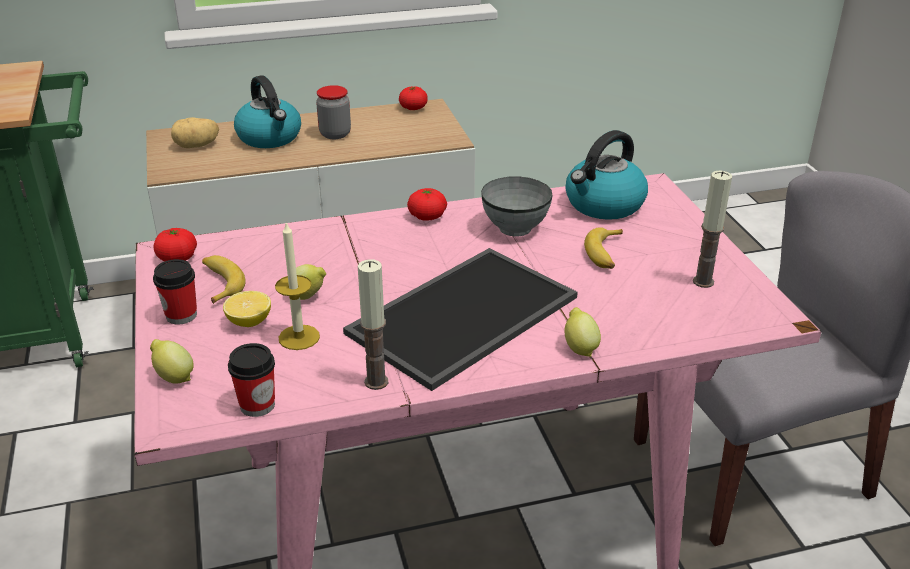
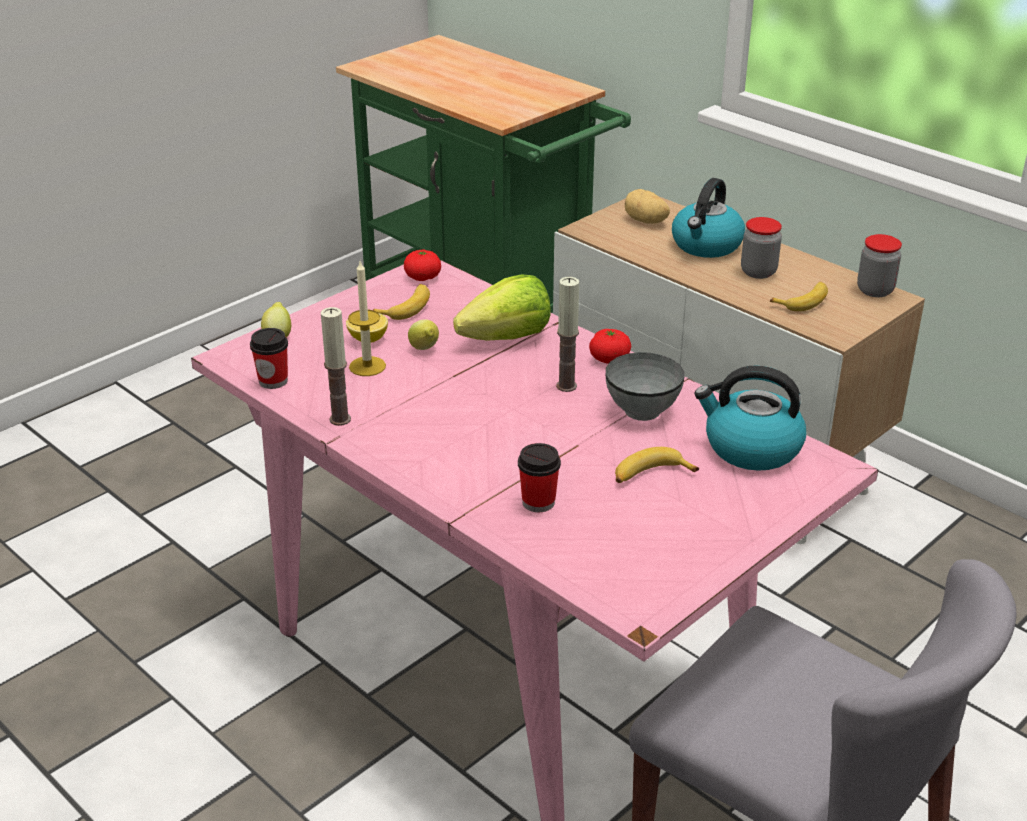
camera: 60 degrees right, 0 degrees up
(181, 315) = (351, 310): cup -> cup (538, 502)
(340, 250) = (507, 338): none -> lettuce
(394, 134) = (803, 301): none -> banana
(413, 108) = (875, 290): tomato -> jar
(464, 317) = (464, 430): tray -> none
(579, 348) = (473, 503): lemon -> none
(703, 281) = (661, 548): candle -> candle (566, 386)

